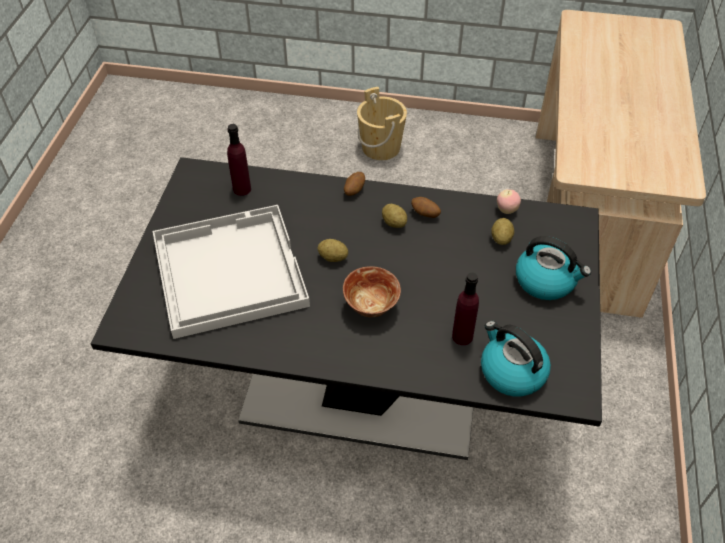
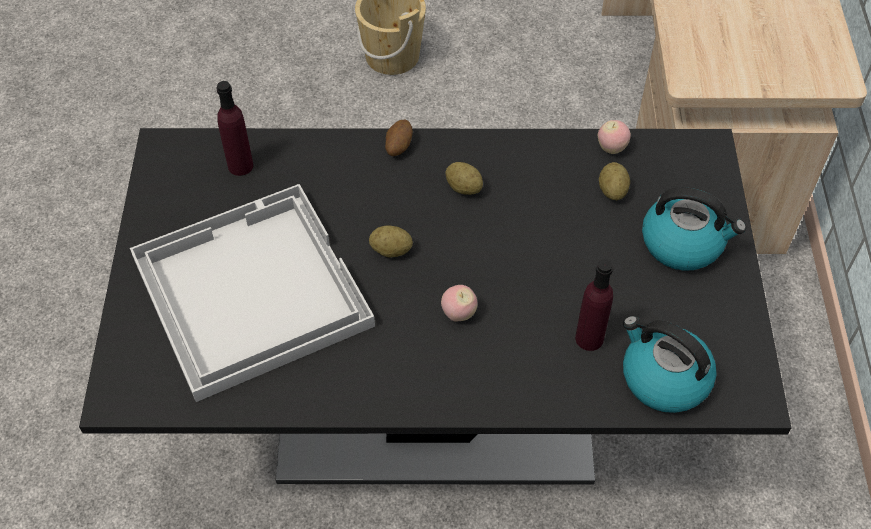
camera: 10 degrees left, 5 degrees up
(371, 306) = (458, 314): bowl -> apple
(425, 214) = (503, 169): potato -> none

